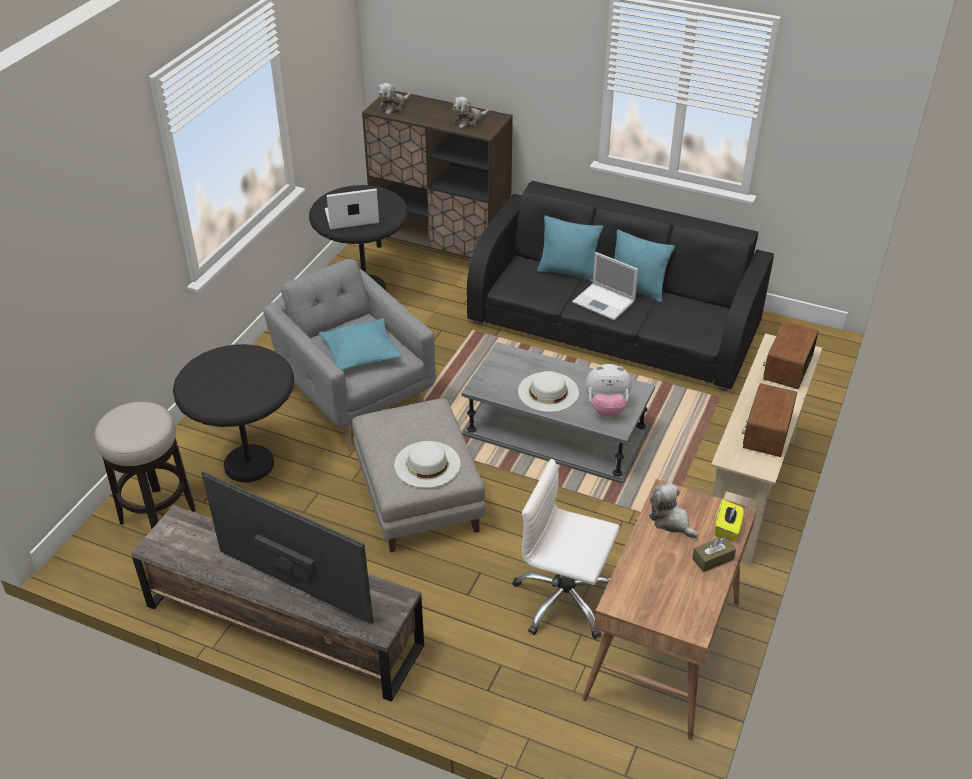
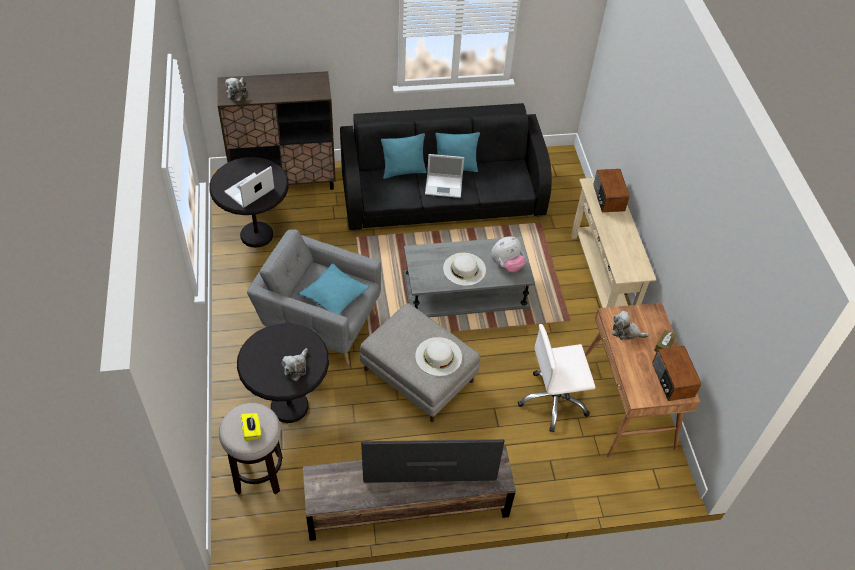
camera: 35 degrees left, 10 degrees up
(469, 121) = (303, 87): plush toy -> plush toy (296, 368)
(727, 528) = (656, 322): yellow tissue box -> yellow tissue box (252, 431)
(766, 432) = (629, 248): radio -> radio (672, 380)

